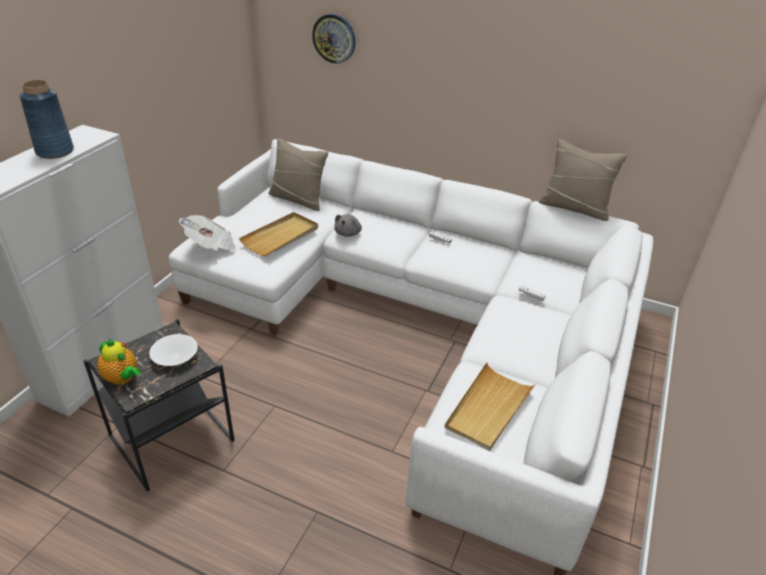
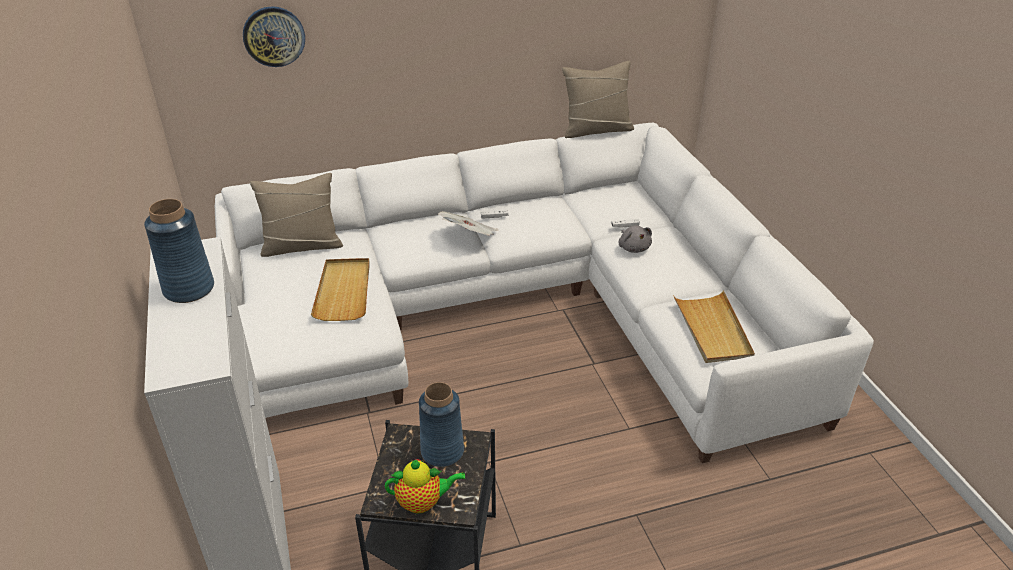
camera: 40 degrees left, 0 degrees up
(176, 357) = (442, 451): white bowl -> blue vase
(211, 245) = (281, 340): newspaper -> newspaper (470, 237)
(348, 233) = (403, 253): grey plush toy -> grey plush toy (633, 248)

